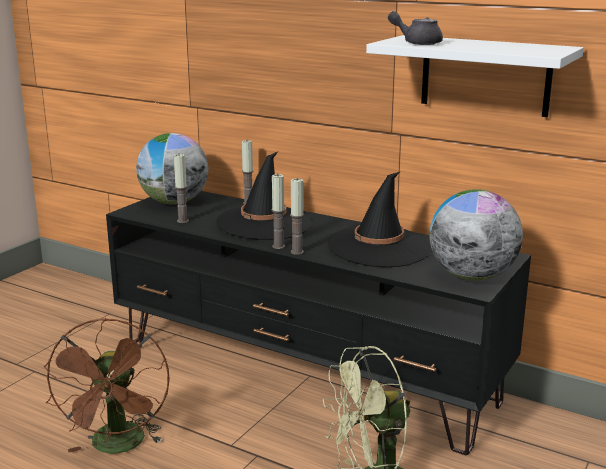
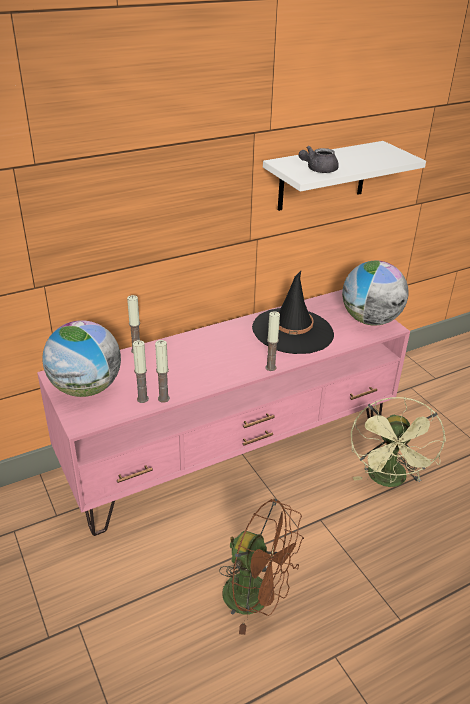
camera: 60 degrees left, 15 degrees up
(264, 223) = (194, 360): black hat -> none
(278, 246) = (252, 371): candle -> candle (163, 398)
(305, 372) = (232, 450): black tv stand -> pink tv stand

